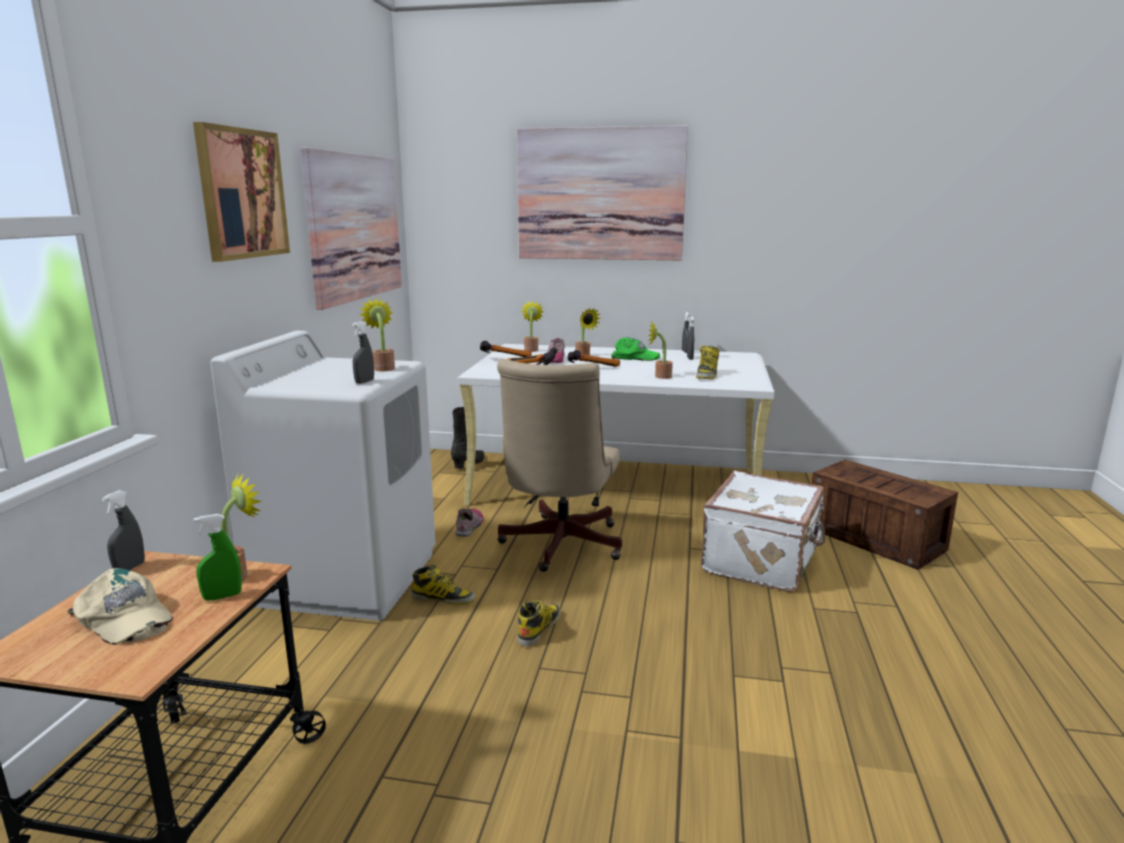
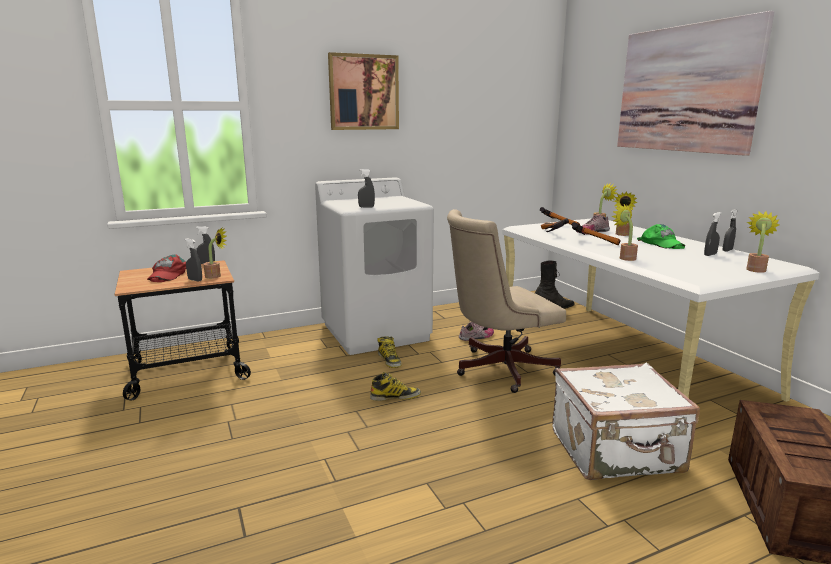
camera: 55 degrees right, 0 degrees up
(123, 618) = (167, 275): beige cap -> red cap
(222, 596) = (195, 280): green spray bottle -> grey spray bottle
(355, 227) = (484, 117): picture -> none
(383, 368) = (400, 204): potted plant -> potted plant (755, 269)
(707, 375) = (672, 267): boot -> none

